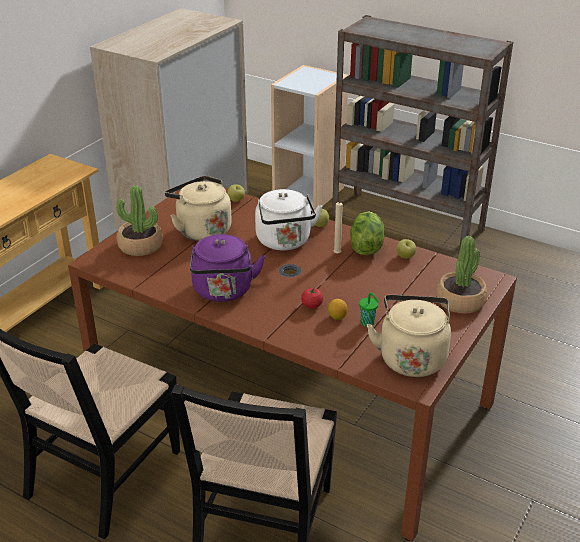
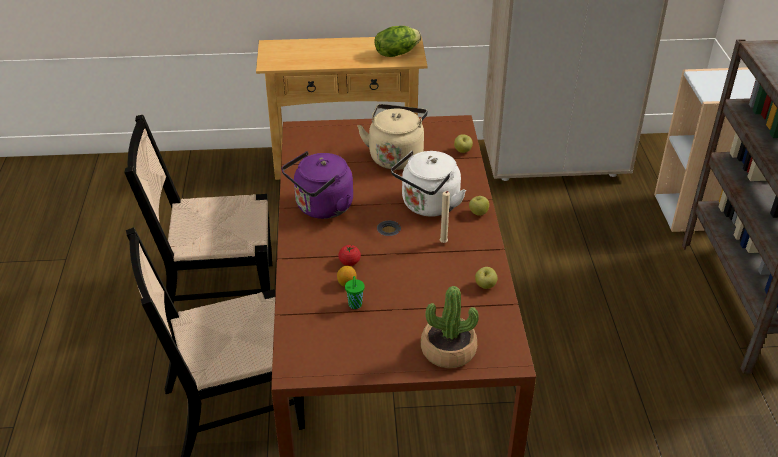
camera: 55 degrees right, 5 degrees up
(140, 246) = (340, 139): potted plant -> none
(365, 246) = (474, 254): lettuce -> lettuce (396, 53)
(411, 357) = (330, 351): beige kettle -> none

